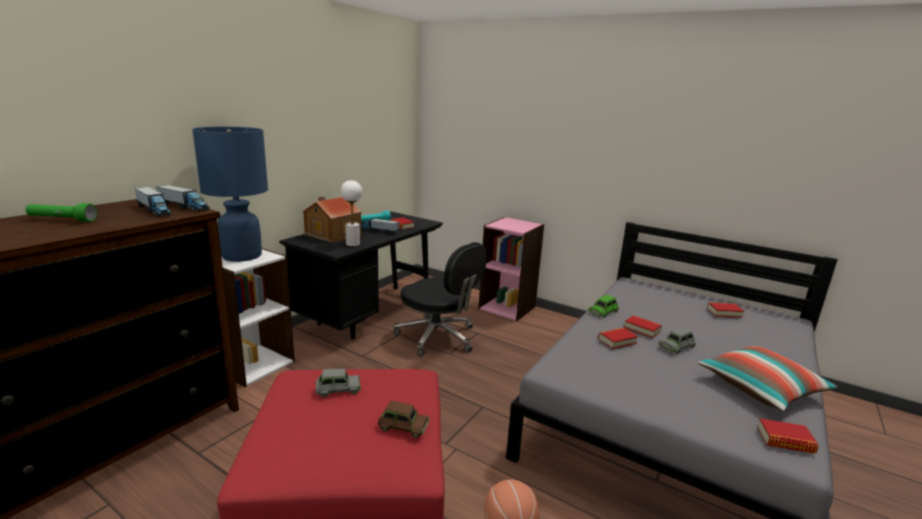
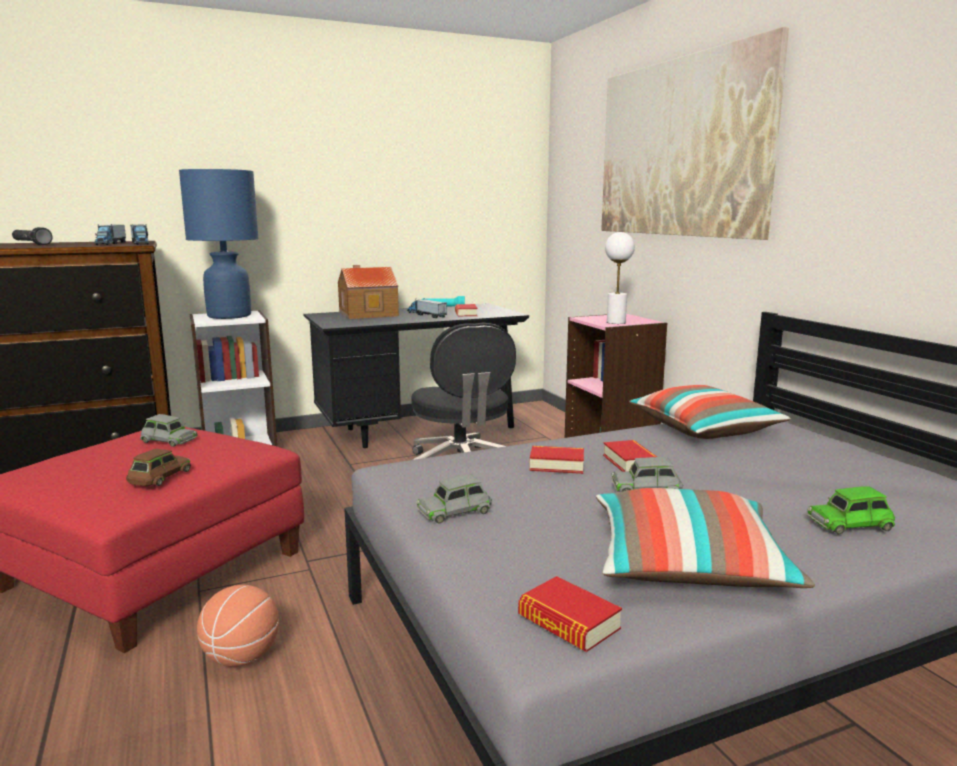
camera: 35 degrees right, 5 degrees down
(62, 220) = (31, 244): green flashlight -> black flashlight
(352, 244) = (367, 321): white table lamp -> white table lamp (616, 322)
(403, 426) = (159, 477): brown toy car -> brown toy car turned 120 degrees counterclockwise
(555, 118) = (680, 148): none -> picture
(603, 311) = (614, 436): green toy car -> green toy car (850, 523)
(629, 296) = (703, 430): none -> pillow
(631, 390) = (455, 510): none -> grey toy car
(724, 313) = (854, 475): book -> none

